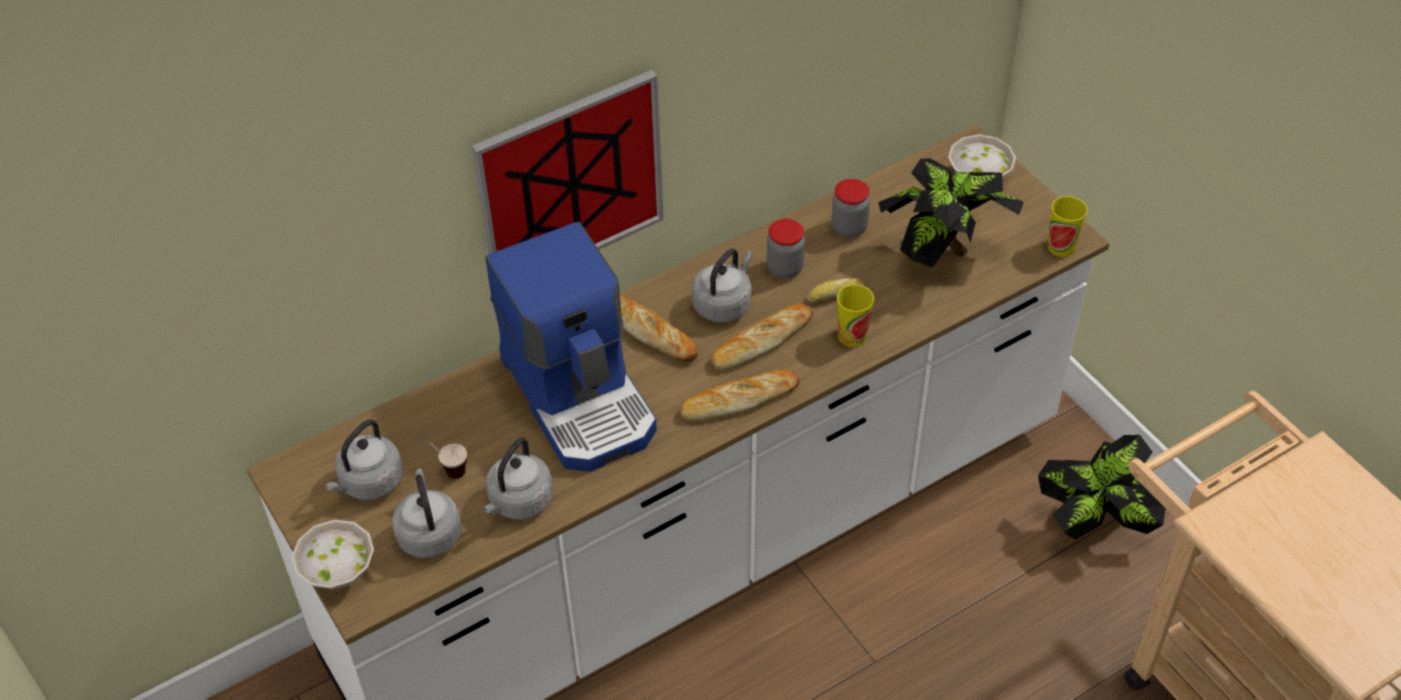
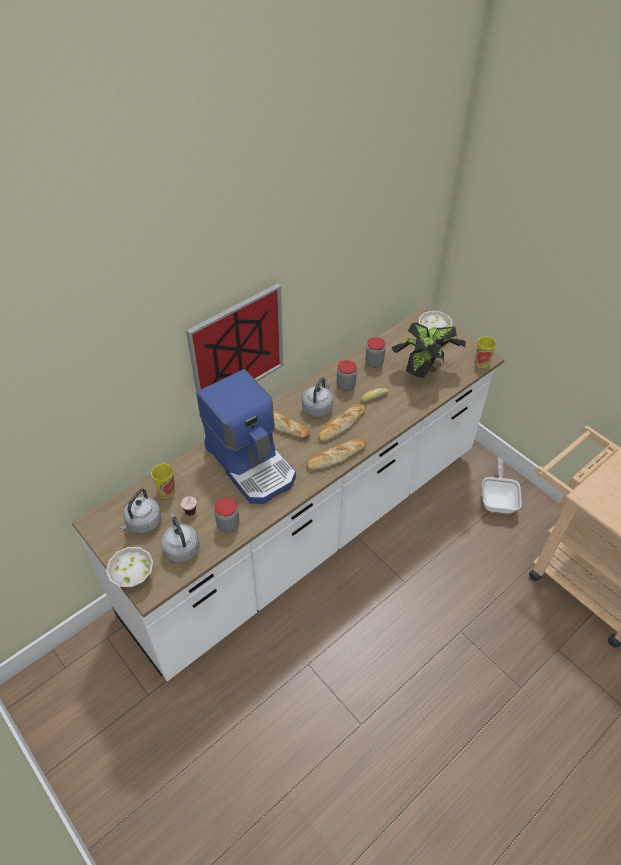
camera: 10 degrees left, 0 degrees up
(519, 502) = (228, 525): grey kettle -> jar
(852, 335) = (387, 417): cup -> cup (166, 491)
(1094, 524) = (498, 500): potted plant -> frying pan

